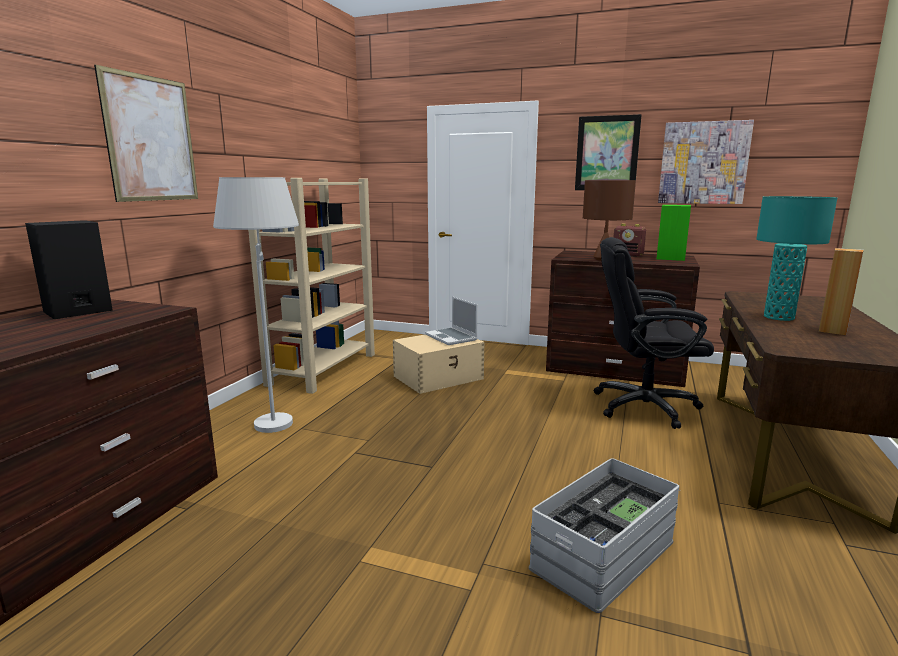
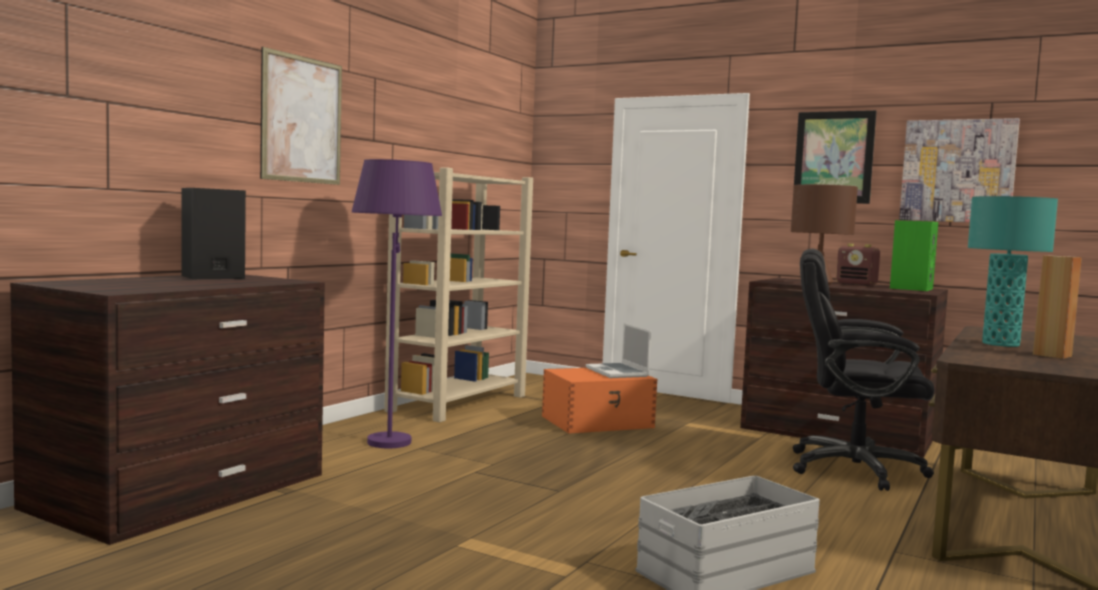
camera: 10 degrees right, 10 degrees down
(274, 416) = (391, 436): white floor lamp -> purple floor lamp
(439, 377) = (598, 422): beige storage box -> orange storage box

